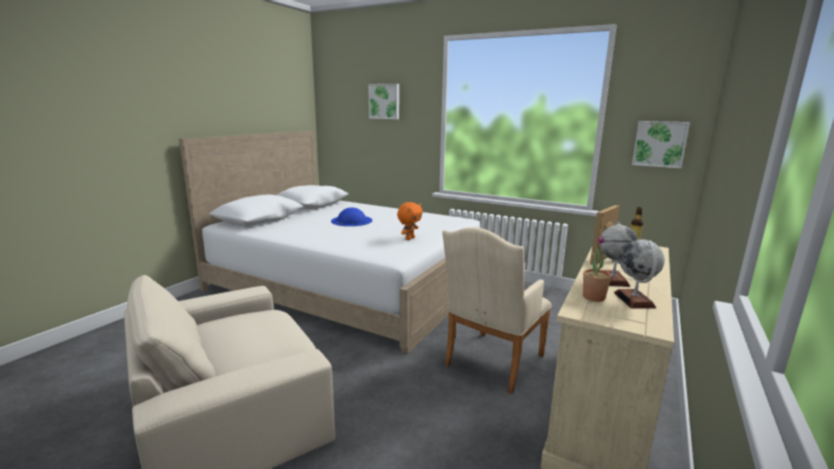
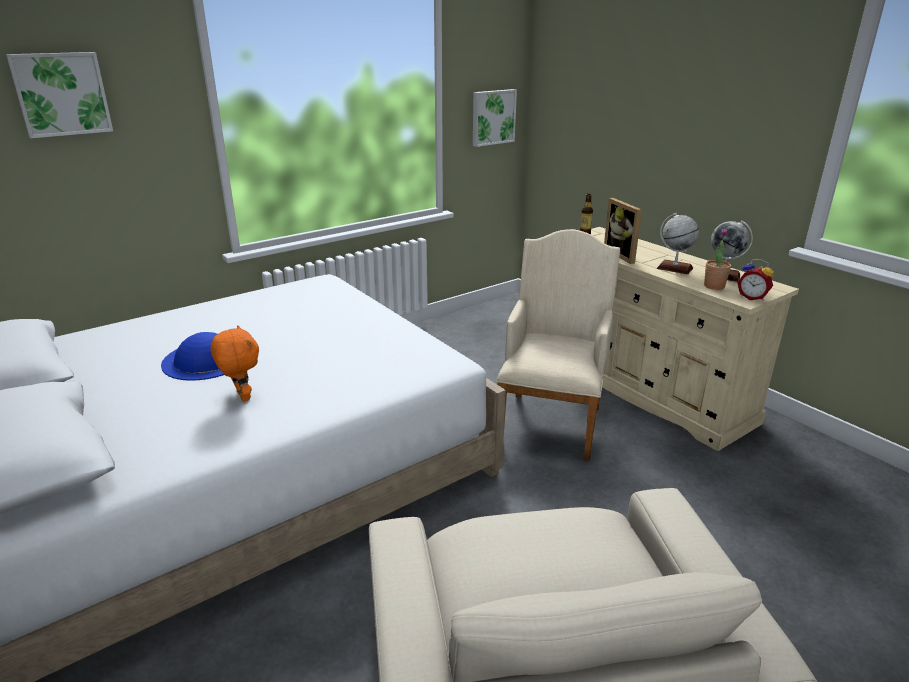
camera: 65 degrees left, 10 degrees up
(409, 238) = (370, 334): orange plush toy -> orange plush toy (241, 397)
(491, 363) = (552, 420): beige armchair -> beige armchair turned 135 degrees counterclockwise
(592, 315) = (752, 297): none -> alarm clock

